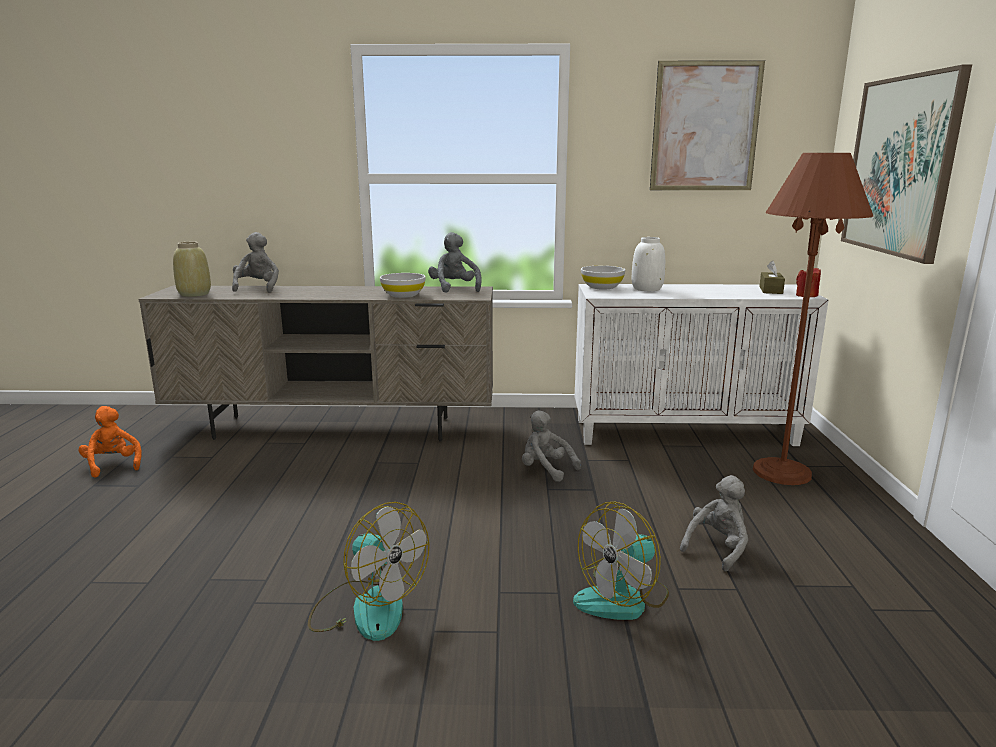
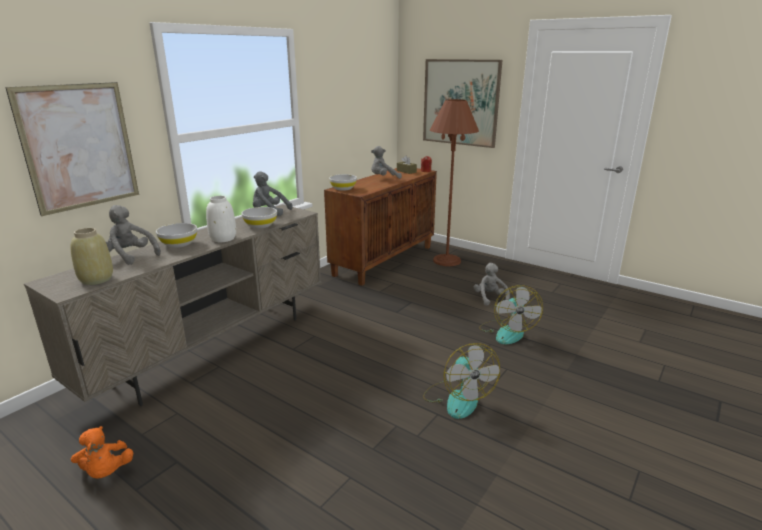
camera: 55 degrees left, 5 degrees up
(113, 465) = (106, 472): orange plush toy -> orange plush toy turned 120 degrees counterclockwise
(307, 290) = (179, 244): none -> white bowl
(367, 608) = (457, 398): fan -> fan turned 90 degrees clockwise
(546, 469) = (375, 305): grey plush toy -> grey plush toy (384, 178)
(646, 289) = (363, 184): white vase -> white vase (223, 239)
(685, 432) = (384, 260): white cabinet -> brown cabinet
(705, 127) = (354, 82): picture -> picture (79, 147)

